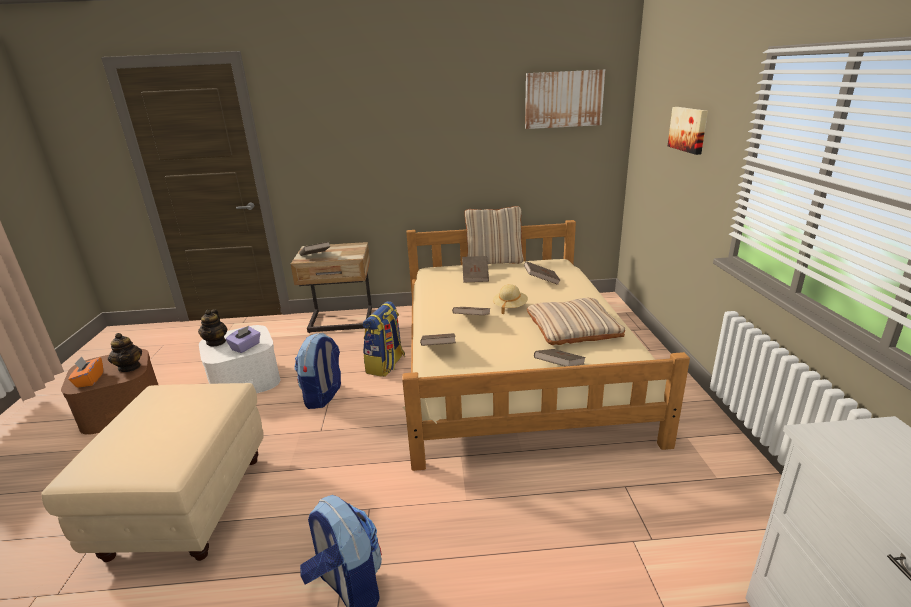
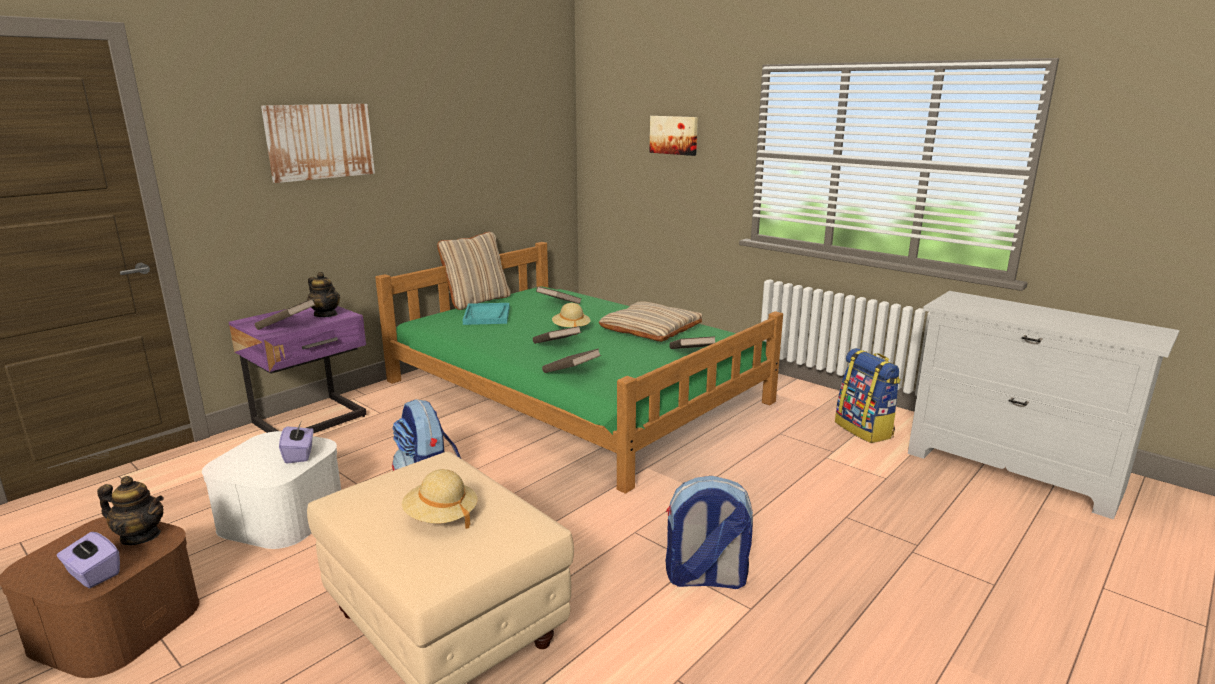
camera: 45 degrees left, 5 degrees down
(89, 380) = (93, 574): orange tissue box -> purple tissue box
(153, 432) = (441, 517): none -> beige hat
(216, 342) = (236, 466): teapot -> teapot (326, 314)
(341, 321) = (312, 421): beige nightstand -> purple nightstand
(386, 365) = (453, 437): backpack -> backpack (864, 430)
(475, 277) = (487, 316): brown book -> turquoise tray
(512, 361) = (576, 391): beige bed -> green bed
(563, 99) = (521, 110): picture -> picture (320, 141)

